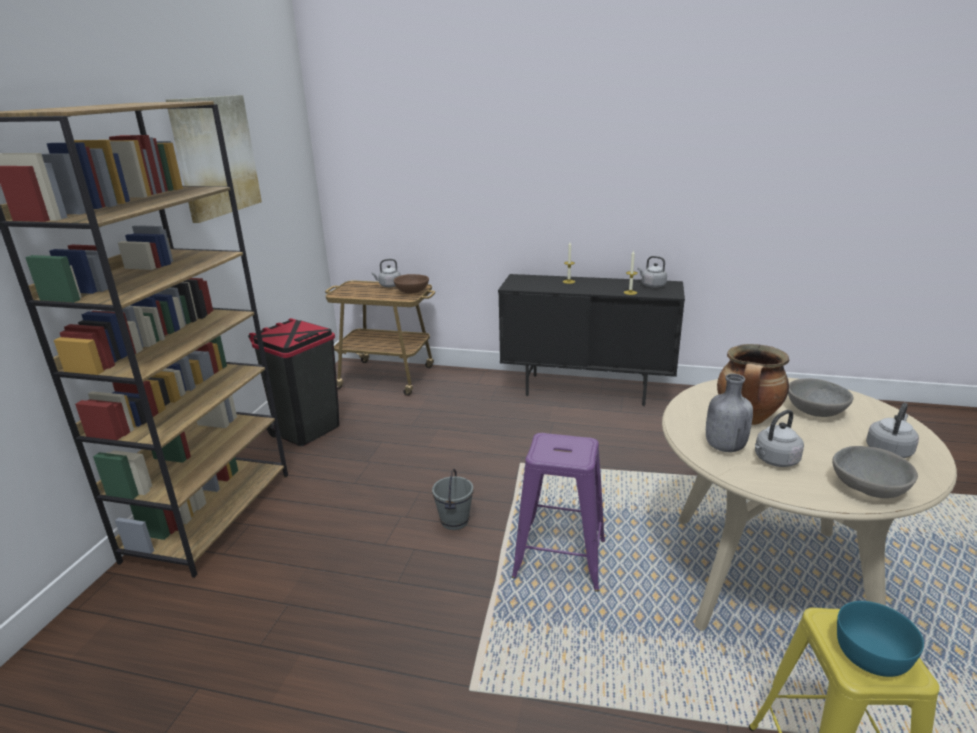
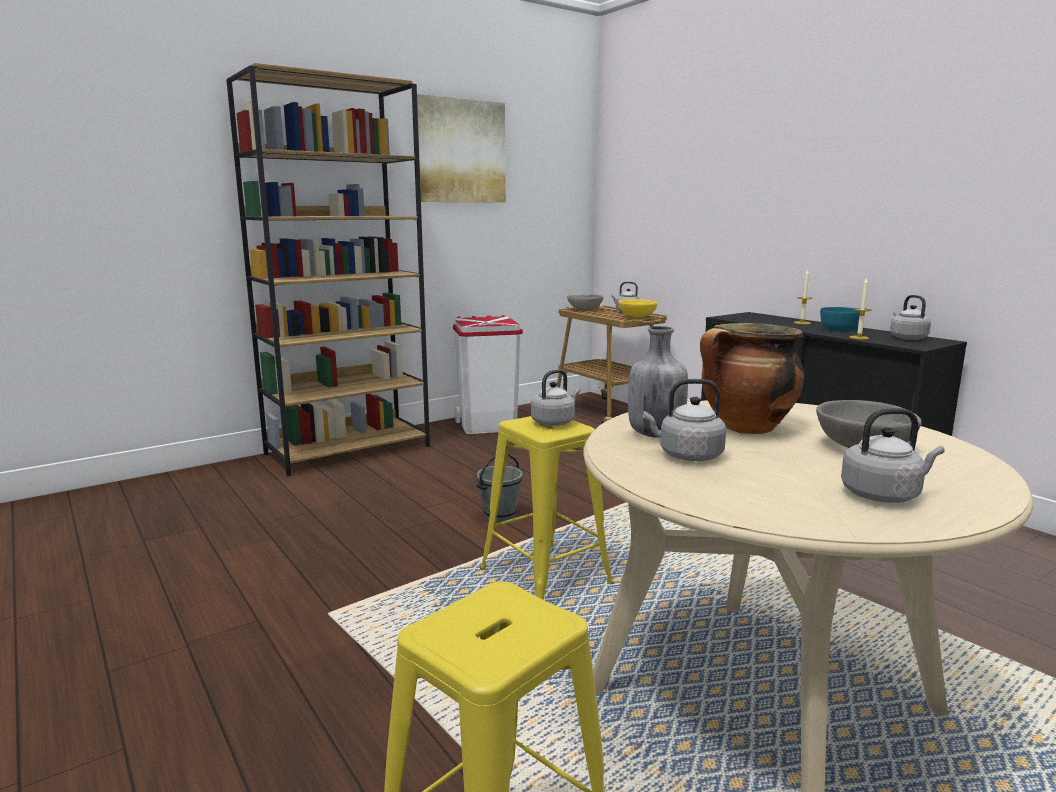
camera: 40 degrees right, 10 degrees down
(307, 429) = (487, 426): black trash can -> white trash can
(412, 292) = (637, 316): brown bowl -> yellow bowl
(560, 559) = (545, 577): purple stool -> yellow stool
(562, 443) = (554, 422): none -> grey kettle
(867, 488) = (747, 502): grey bowl -> grey bowl (584, 310)
(870, 654) = (480, 632): turquoise bowl -> turquoise bowl (840, 329)

